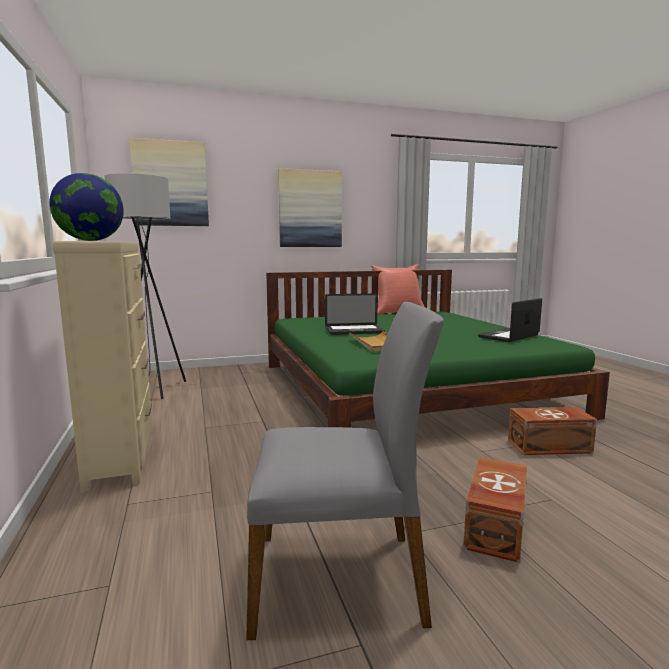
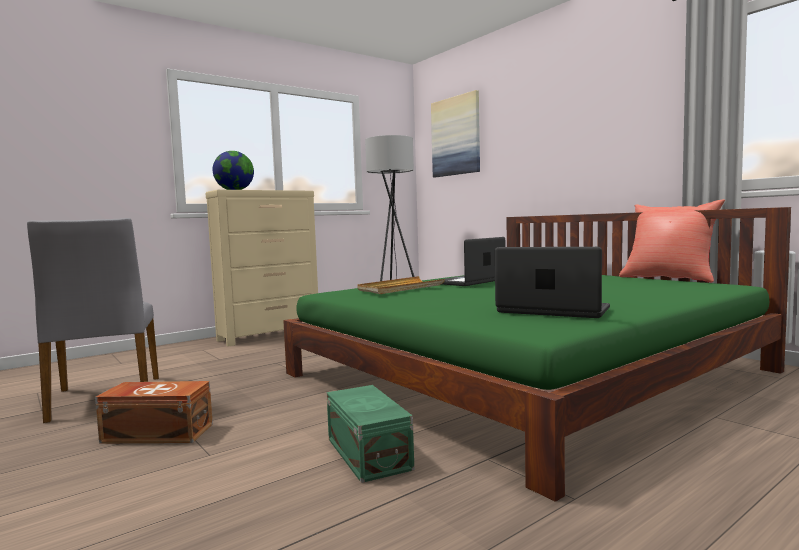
camera: 70 degrees right, 5 degrees down
(310, 209) = (572, 136): picture -> none
(354, 331) = (470, 281): laptop -> laptop turned 75 degrees clockwise
(550, 447) = (367, 454): brown storage box -> green storage box

